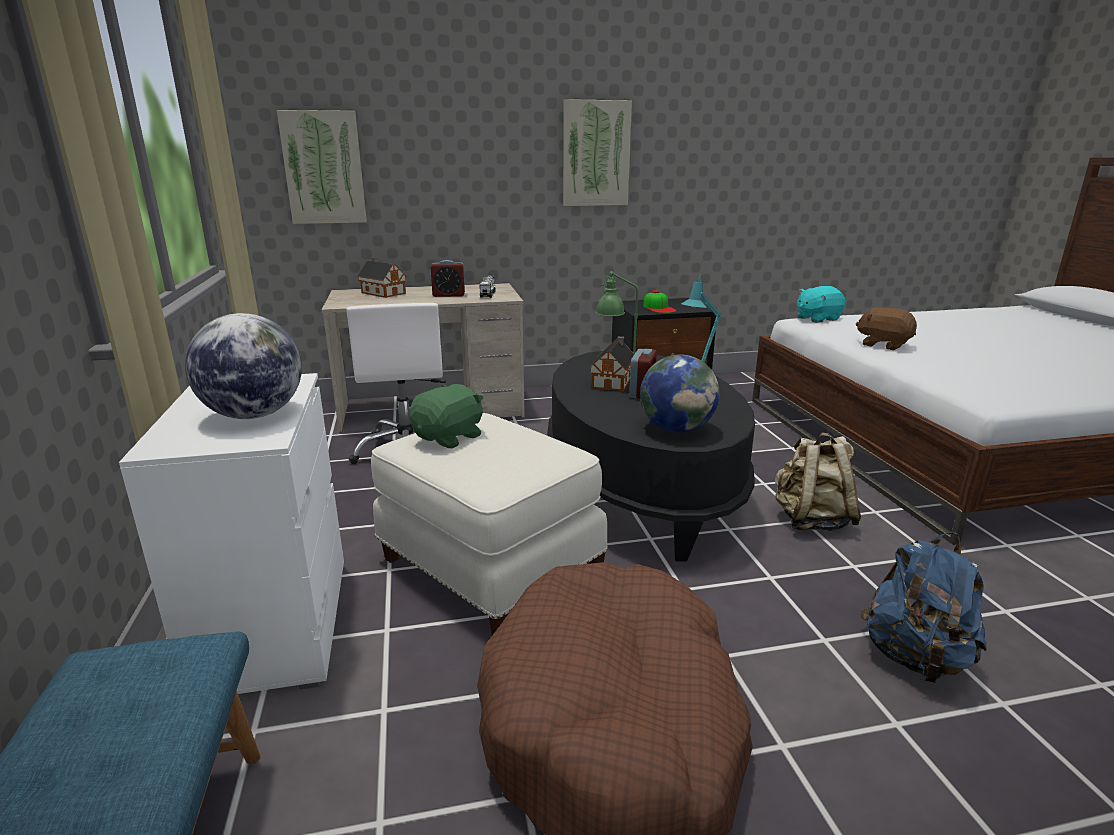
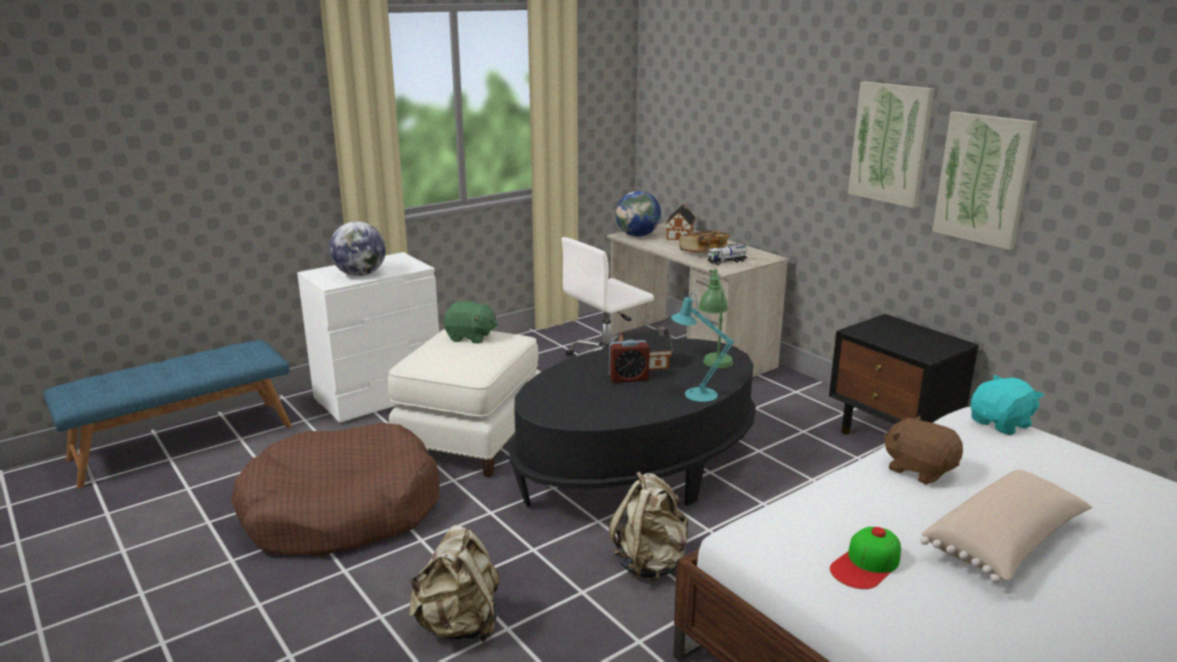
camera: 65 degrees right, 0 degrees up
(324, 168) = (681, 121): picture -> picture (983, 179)
(448, 295) = (704, 252): alarm clock -> book
(659, 308) = (889, 337): cap -> cap (866, 564)
(676, 429) = (556, 401): globe -> globe (637, 235)
(817, 319) = (1001, 424): turquoise plush toy -> turquoise plush toy turned 105 degrees clockwise
(883, 345) = (919, 470): brown plush toy -> brown plush toy turned 60 degrees counterclockwise
(915, 658) = (459, 626): blue backpack -> beige backpack
(983, 350) = (1005, 544): none -> beige pillow

